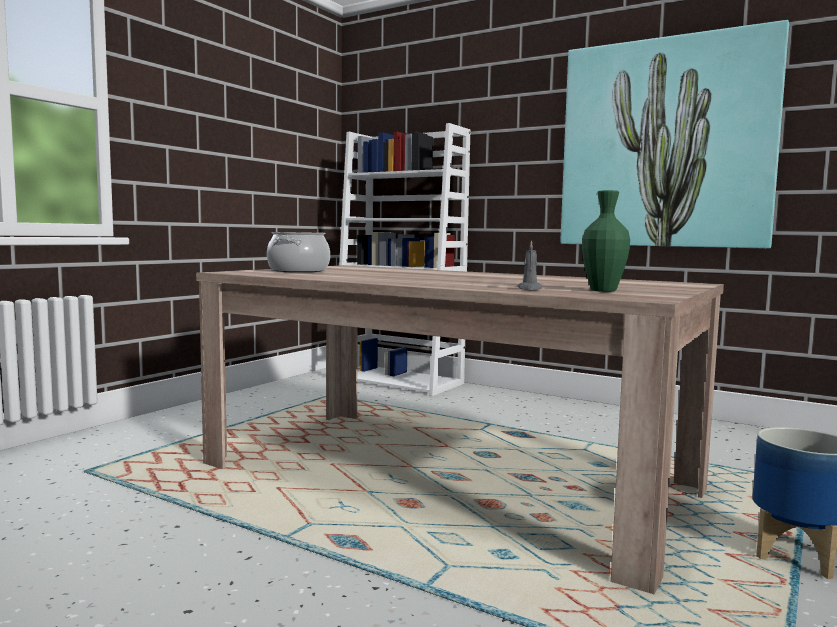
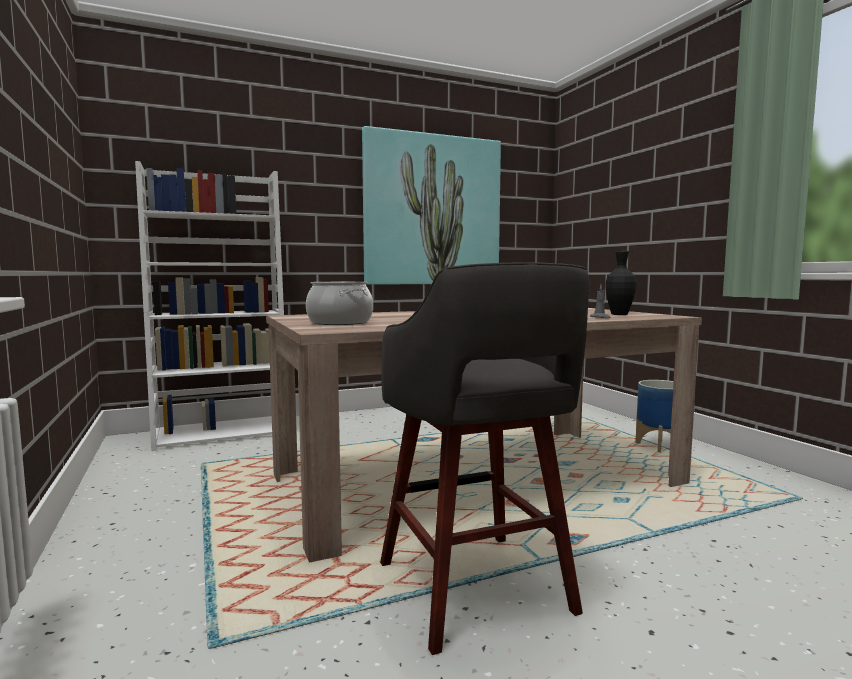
camera: 55 degrees left, 0 degrees up
(207, 524) = (476, 591): none -> grey stool
(603, 291) = (619, 314): green vase -> black vase

